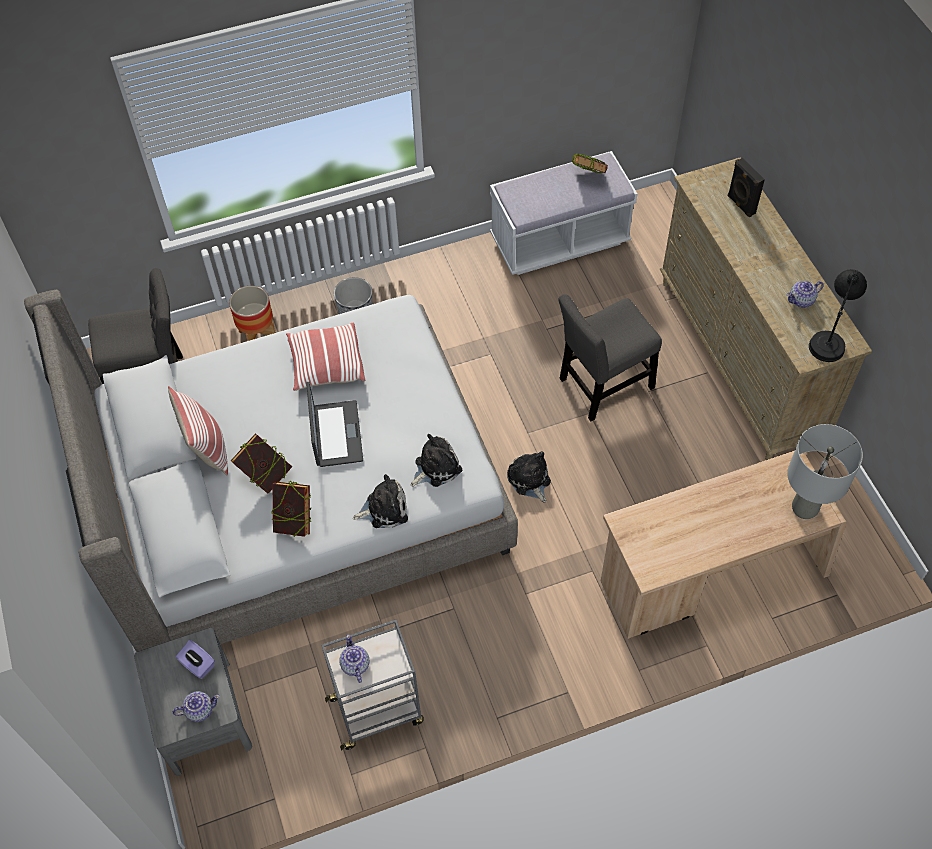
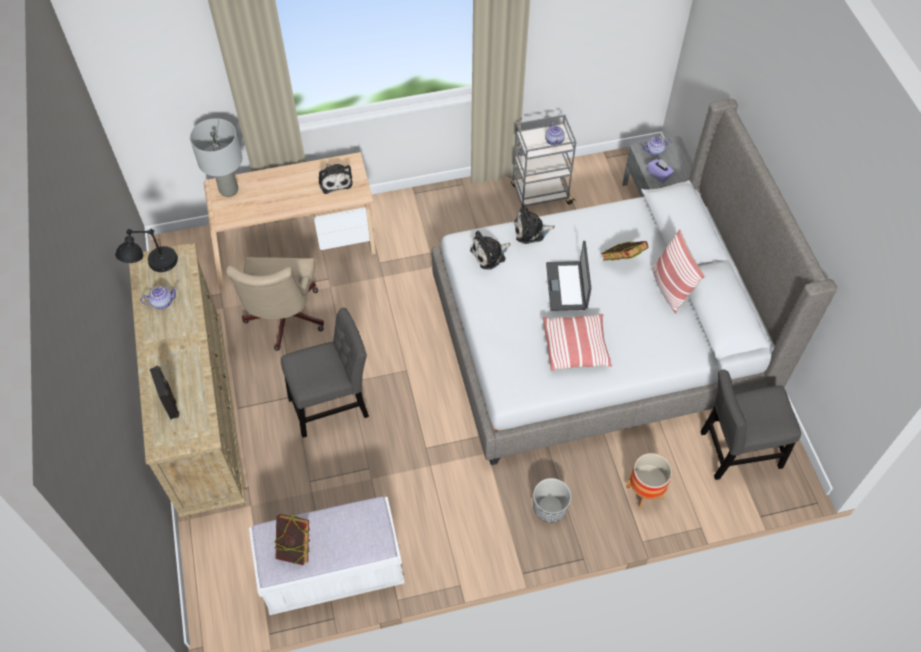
camera: 175 degrees left, 0 degrees up
(294, 521) = (598, 229): book -> none
(529, 480) = (412, 331): plush toy -> plush toy (335, 180)
(691, 476) = (284, 321): none -> beige office chair

